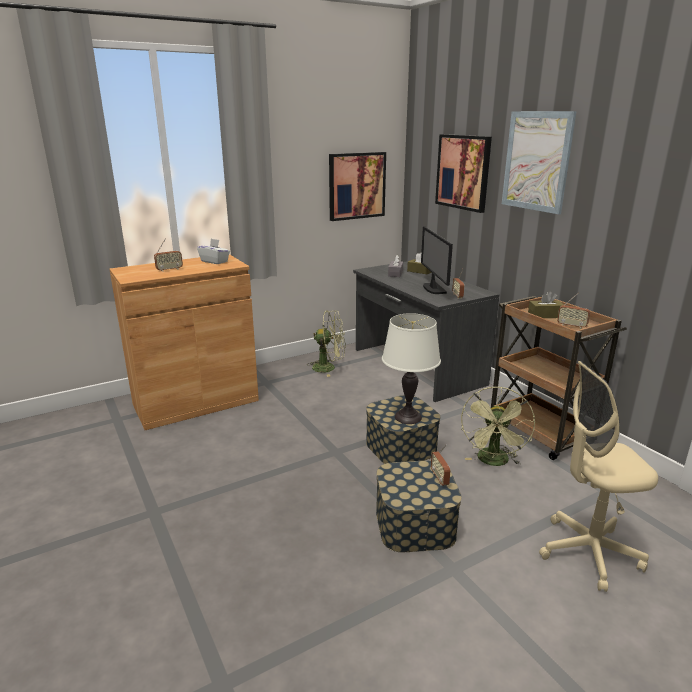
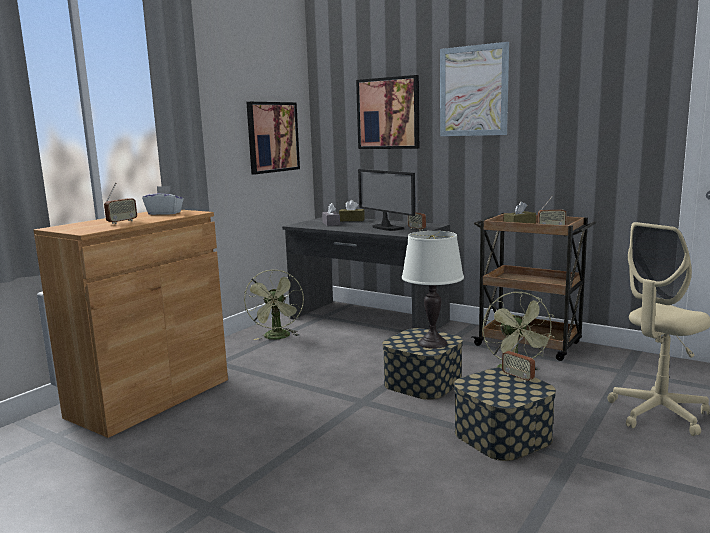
camera: 25 degrees left, 10 degrees down
(329, 368) = (278, 337): green fan -> green fan turned 105 degrees clockwise

